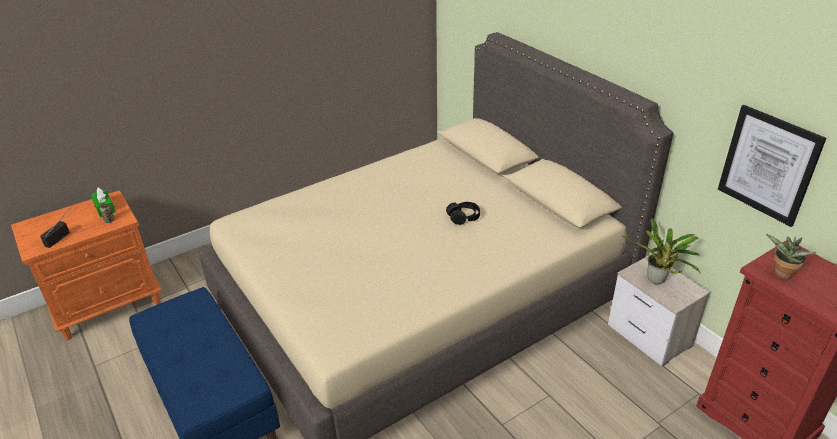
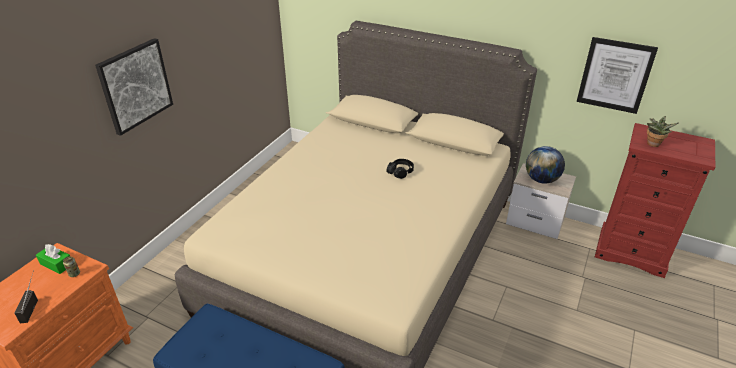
camera: 30 degrees left, 0 degrees up
(227, 60) = (135, 85): none -> picture
(657, 281) = (541, 180): potted plant -> globe

